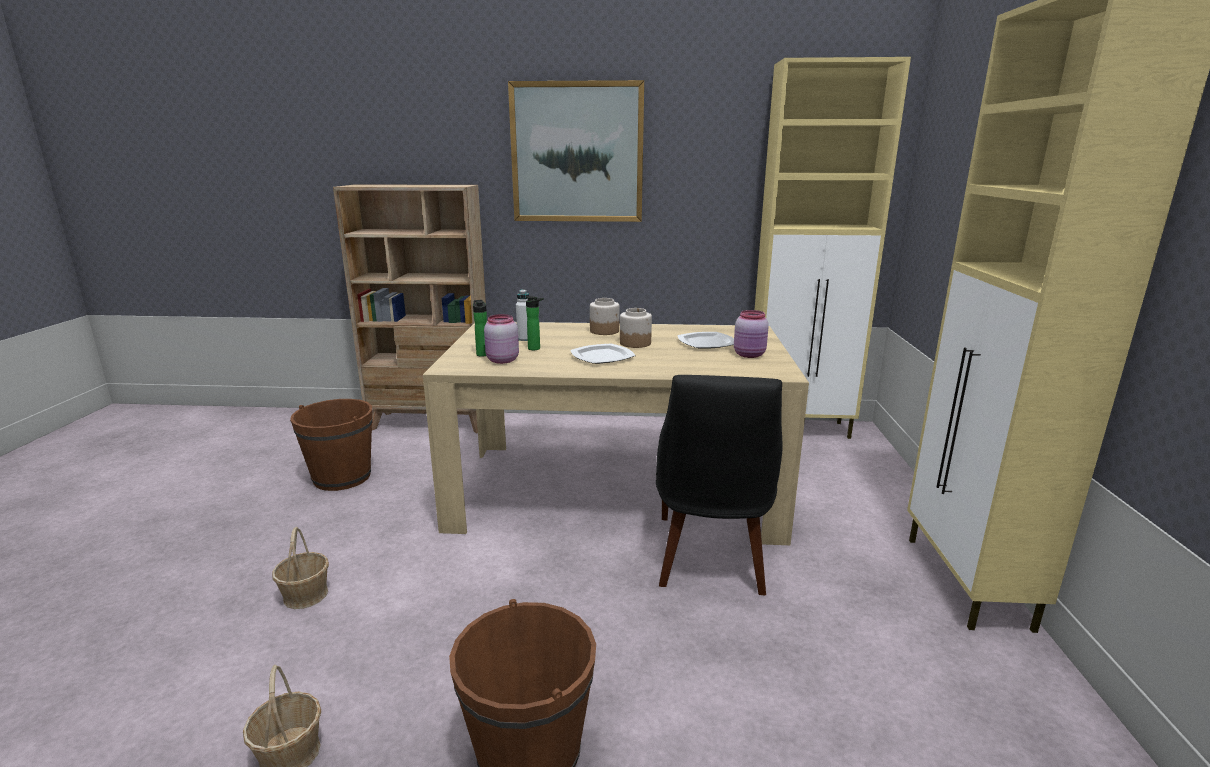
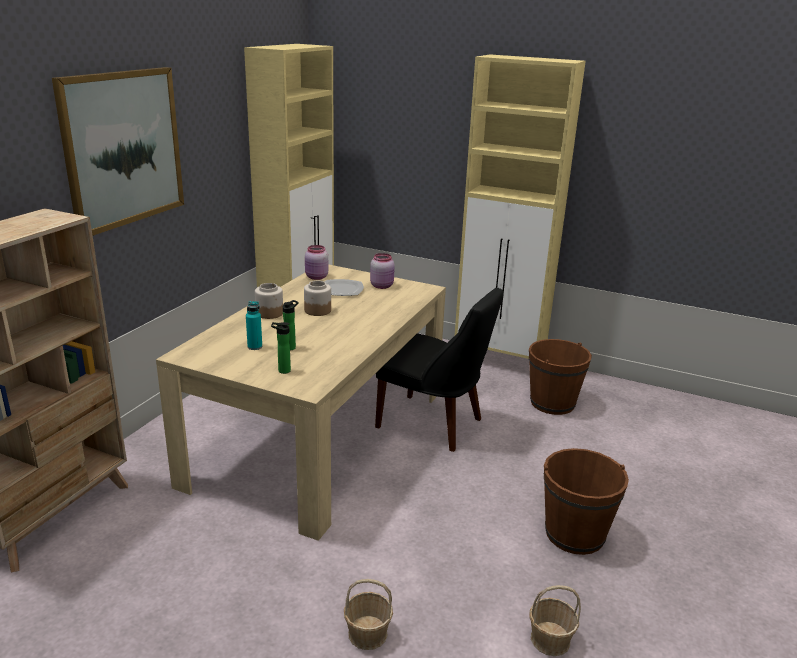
camera: 70 degrees left, 5 degrees up
(342, 477) = (138, 602): brown bucket -> brown bucket (552, 403)
(501, 360) = (310, 365): pink jar -> pink jar (316, 277)
(524, 339) = (255, 347): white bottle -> turquoise bottle
(601, 356) = (338, 328): plate -> none

